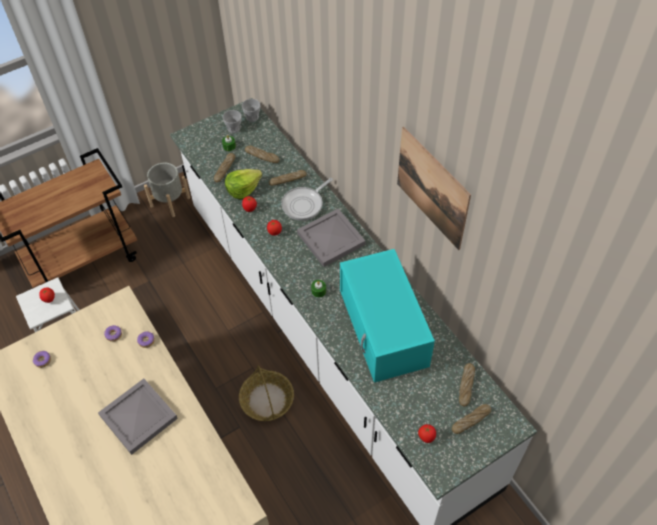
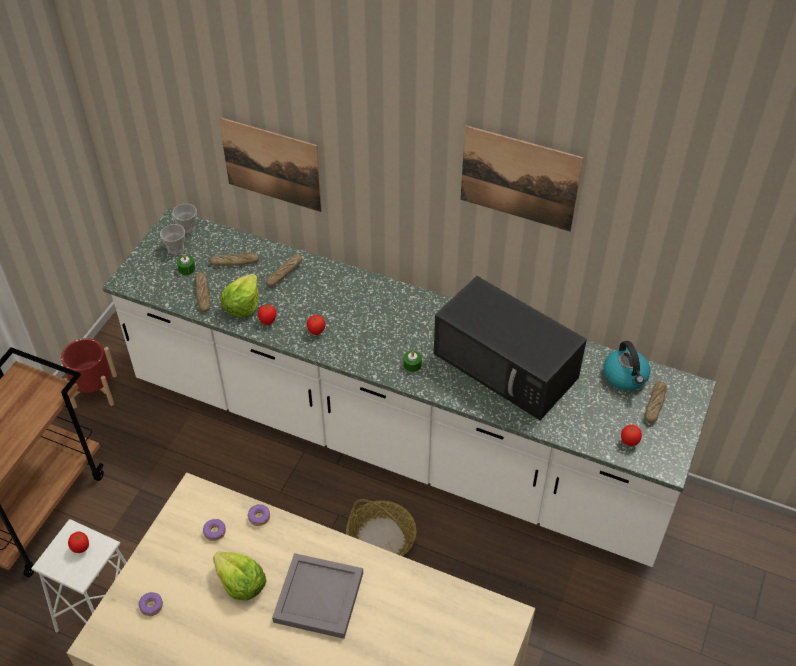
camera: 35 degrees left, 5 degrees down
(102, 378) = (241, 583): none -> lettuce
(170, 202) = (94, 391): grey planter -> red planter
(302, 96) = (271, 164): none -> picture
(304, 204) = (324, 288): frying pan -> none
(330, 240) = (382, 310): grey tray -> none
(384, 329) = (507, 366): turquoise microwave -> black microwave
(466, 386) = (625, 377): bread -> kettle

